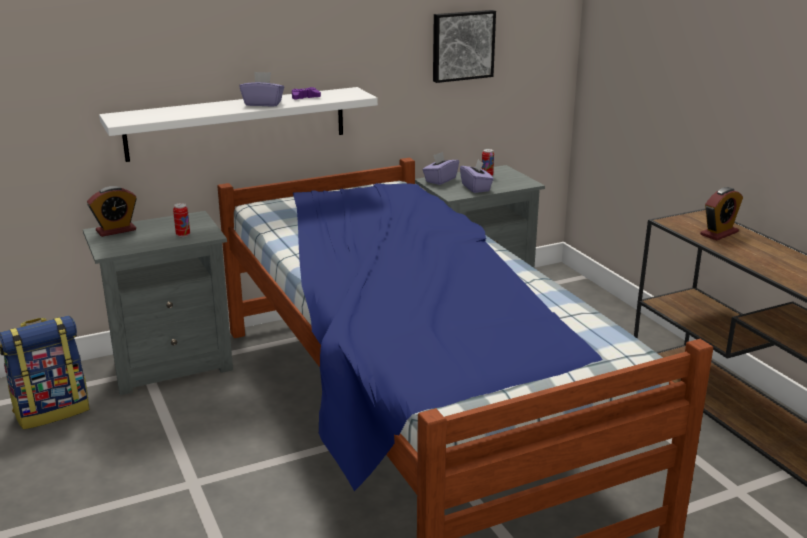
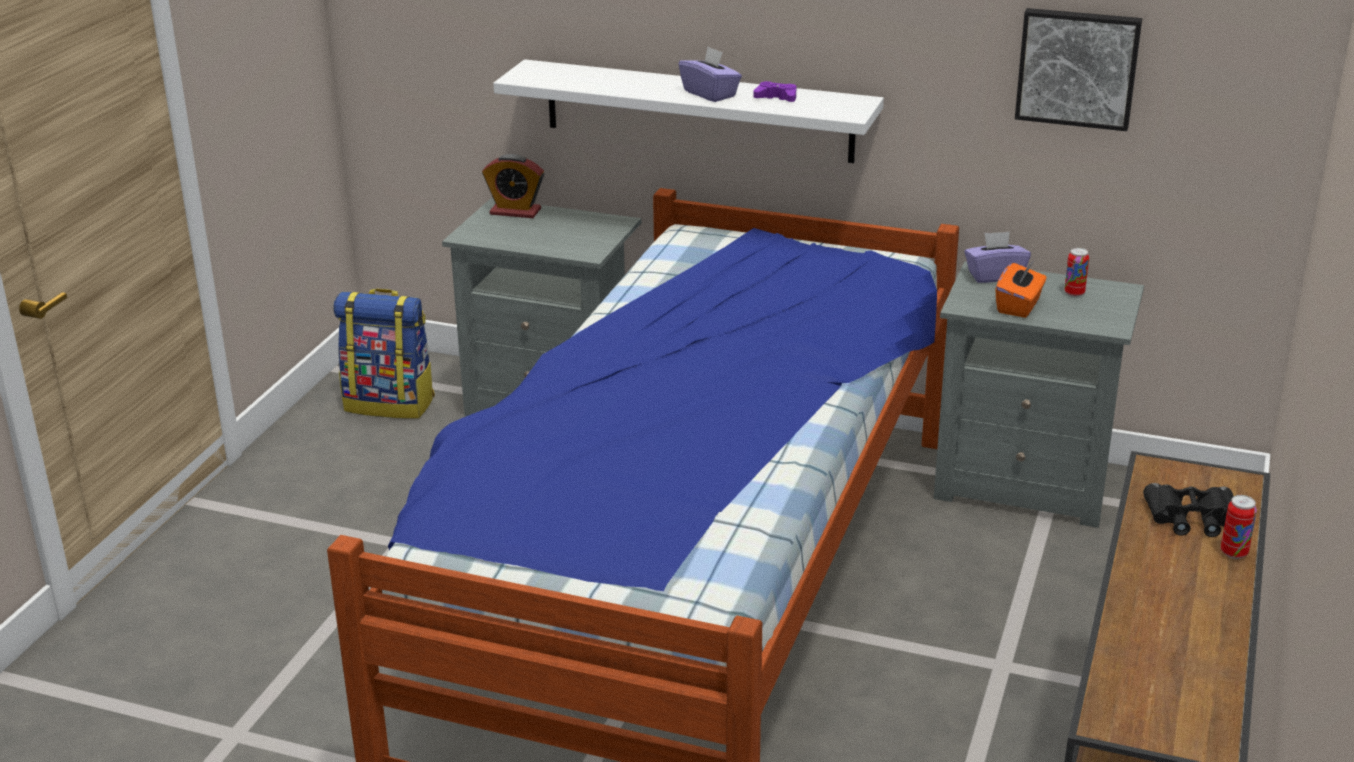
camera: 45 degrees right, 5 degrees up
(183, 235) = (564, 242): can -> can (1234, 553)
(476, 188) = (1019, 306): purple tissue box -> orange tissue box
(719, 233) = (1190, 518): alarm clock -> black binoculars

